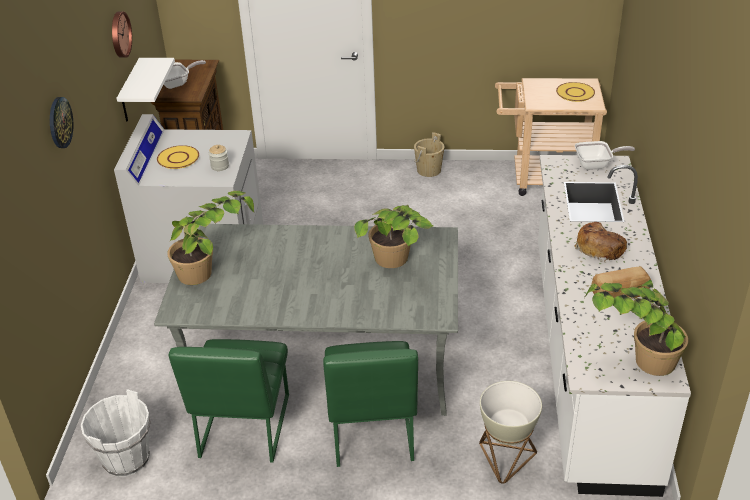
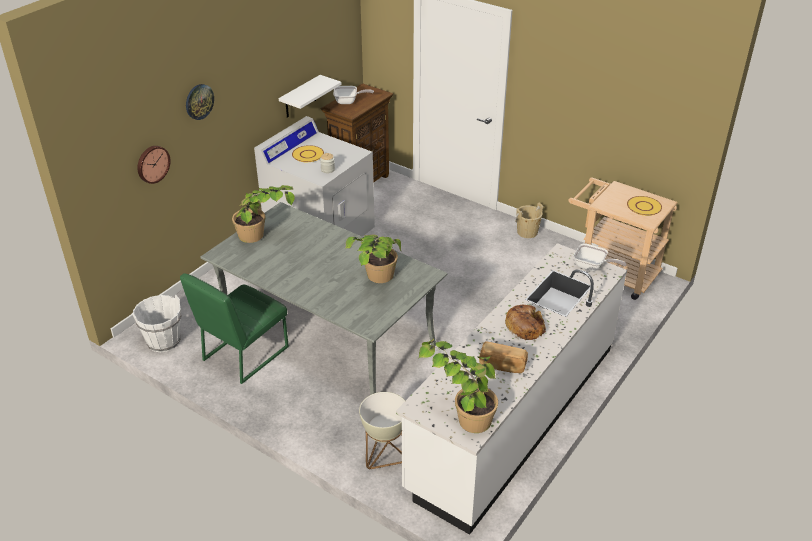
camera: 30 degrees right, 0 degrees up
(119, 34) = (297, 53): wall clock -> wall clock (152, 164)
(371, 431) = (317, 394): green chair -> none

